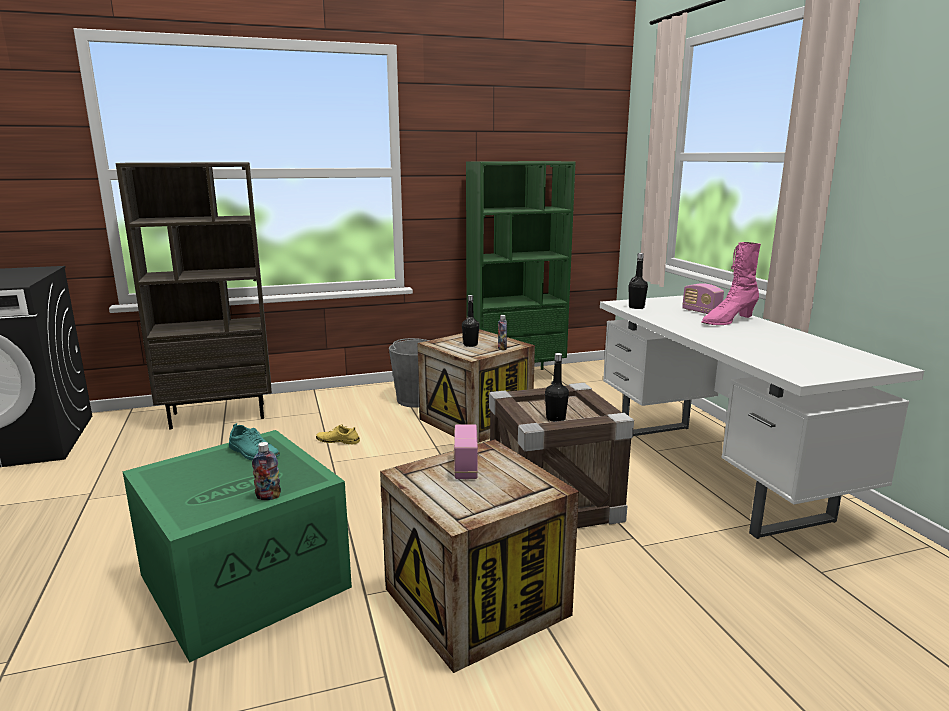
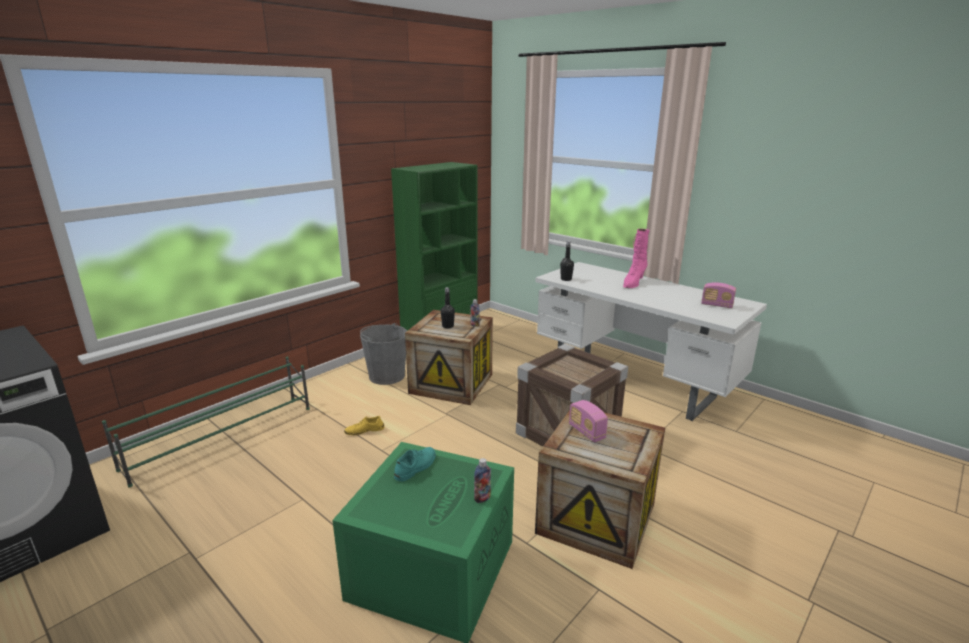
camera: 30 degrees left, 5 degrees up
(219, 415) = (223, 437): brown bookcase -> green shoe rack
(253, 453) = (416, 467): turquoise shoe -> turquoise shoe turned 60 degrees counterclockwise
(555, 418) = (579, 376): black bottle -> none
(701, 312) = (608, 277): radio -> radio (716, 305)

